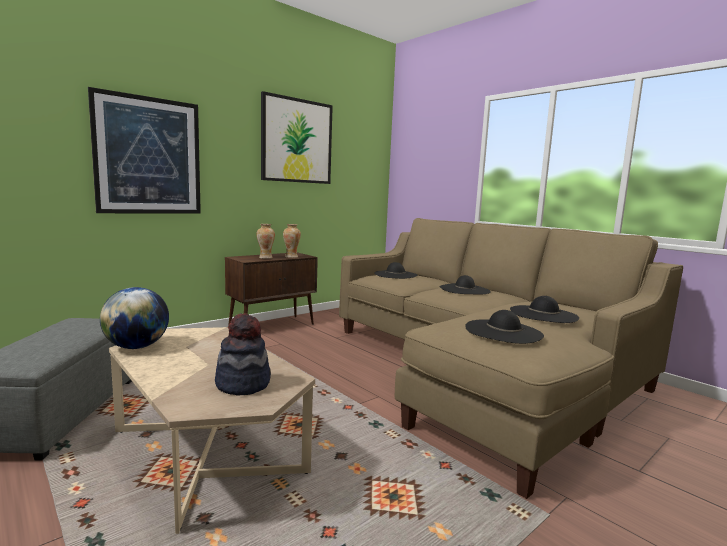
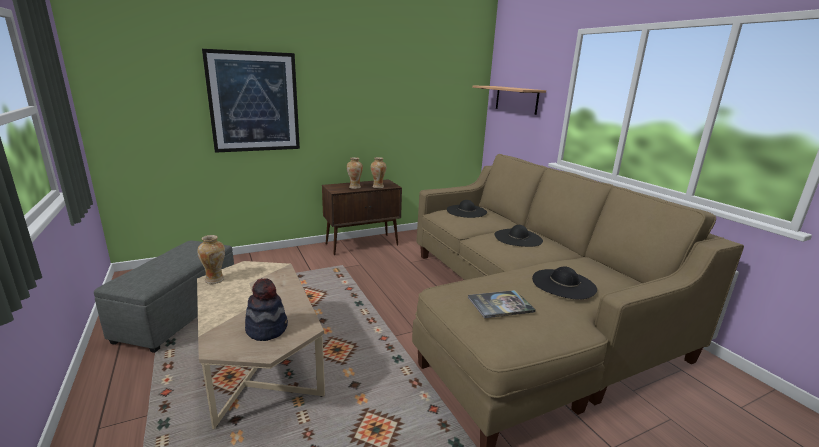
camera: 15 degrees right, 10 degrees up
(137, 347) = (215, 280): globe -> vase
(297, 141) = (389, 77): picture -> none
(422, 168) = (516, 99): none -> shelf
(503, 331) = (500, 305): black hat -> book

